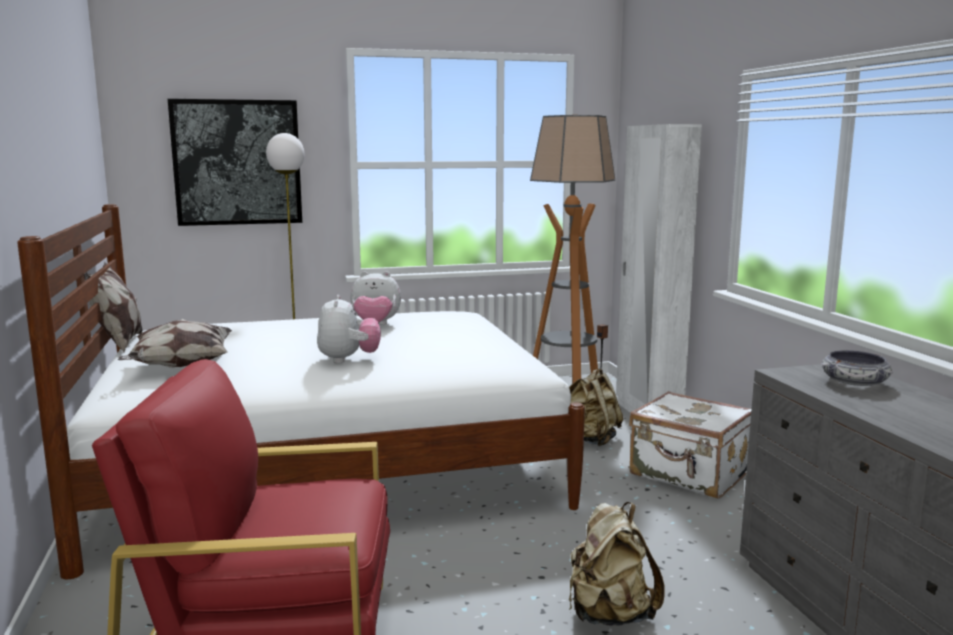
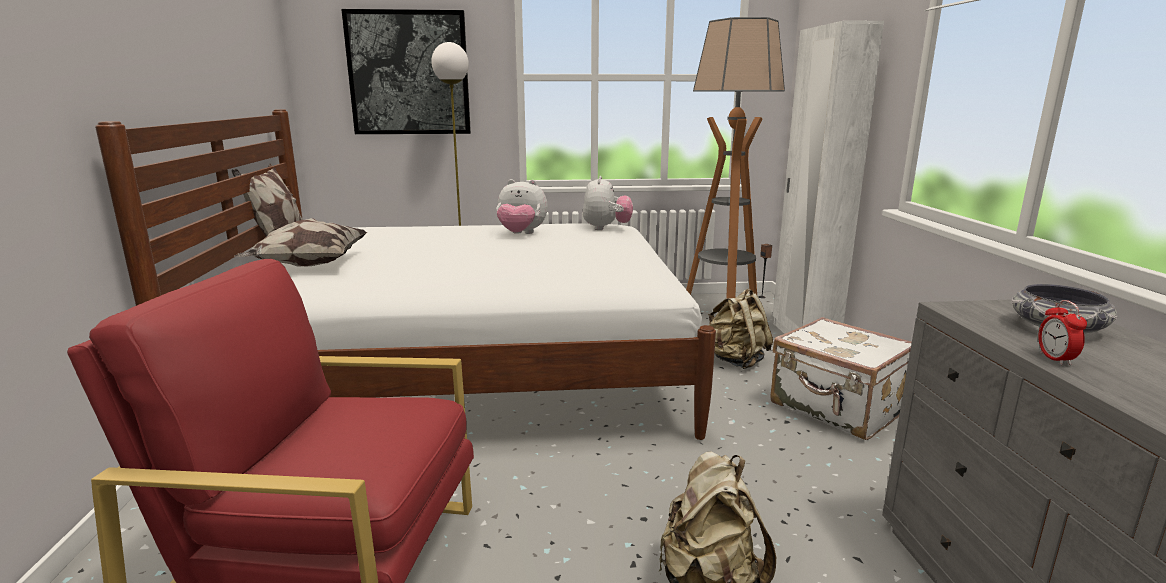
camera: 10 degrees right, 5 degrees up
(348, 360) = (471, 267): plush toy -> plush toy (606, 228)
(852, 404) = (1055, 359): none -> alarm clock

